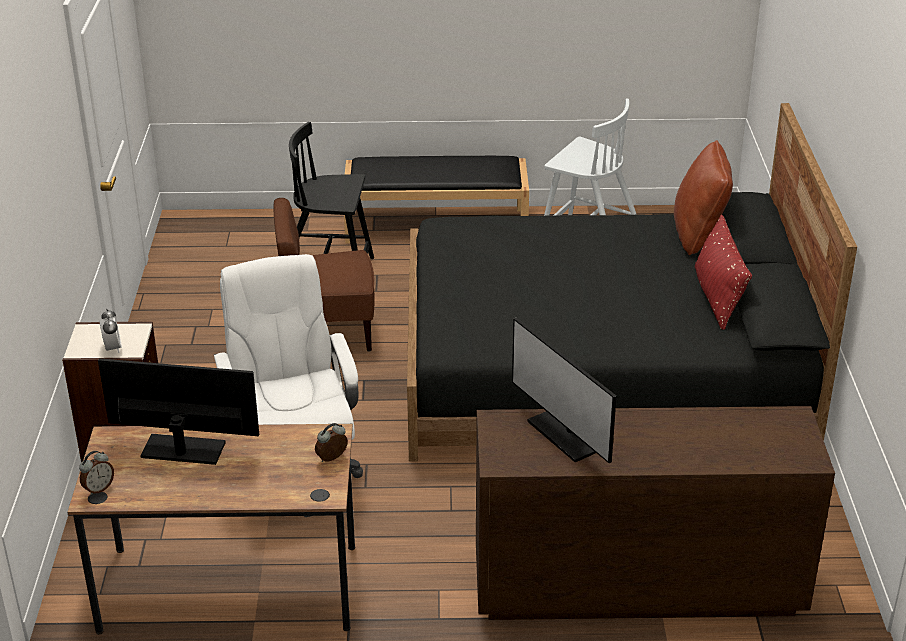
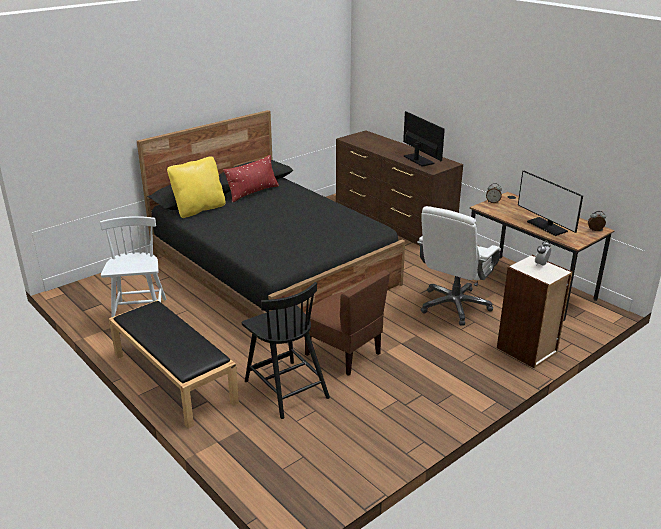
camera: 130 degrees left, 5 degrees down
(565, 435) = (418, 160): monitor -> monitor turned 45 degrees counterclockwise
(698, 235) = (199, 209): brown pillow -> yellow pillow

